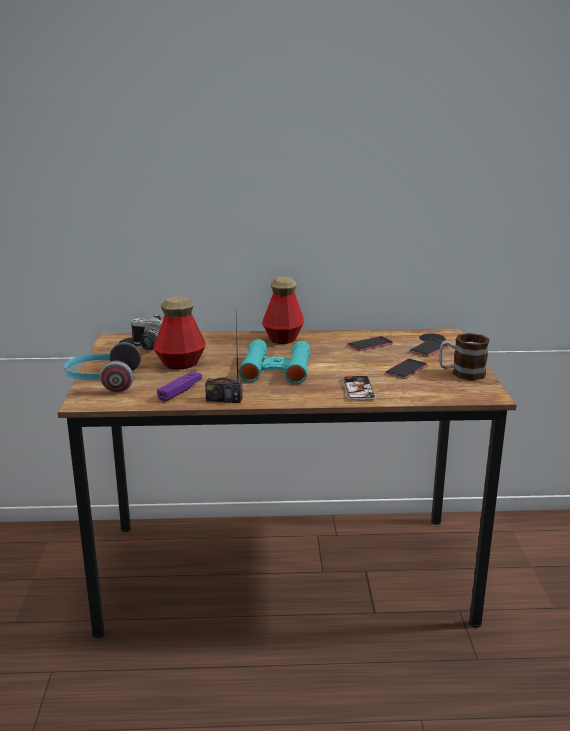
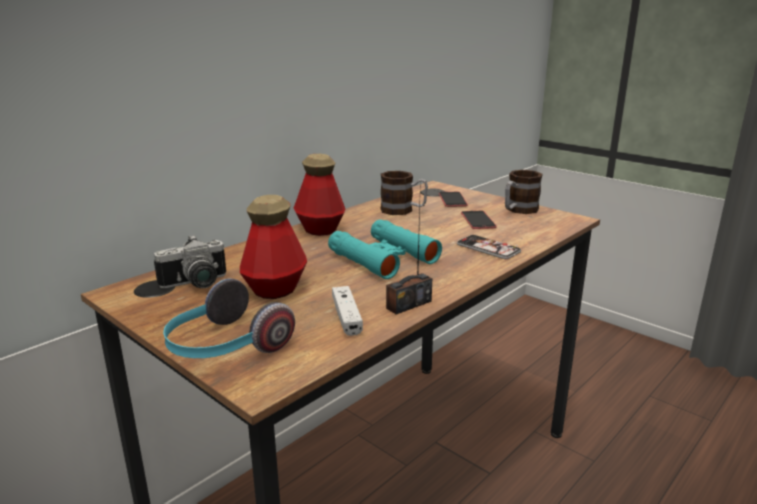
camera: 45 degrees left, 0 degrees up
(180, 391) = (346, 317): purple game controller -> white game controller
(370, 344) = (403, 210): phone -> mug

